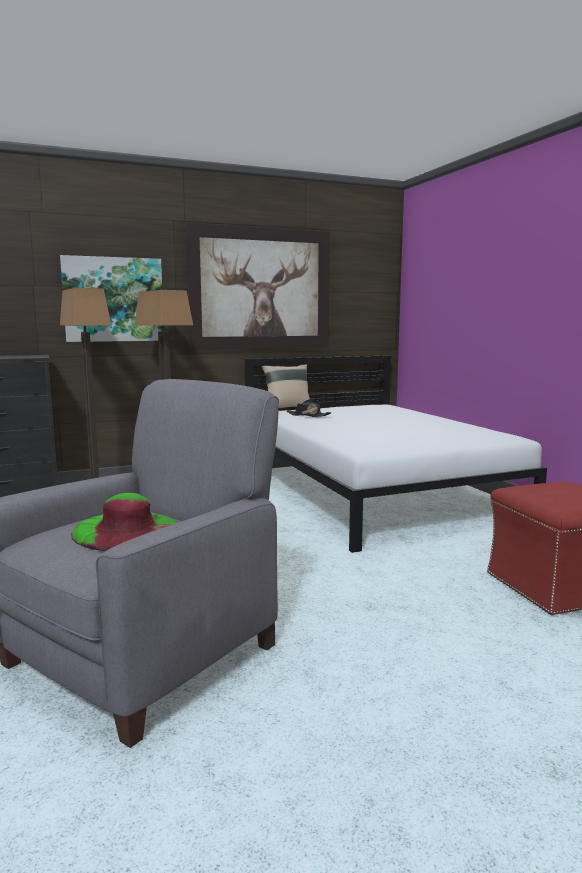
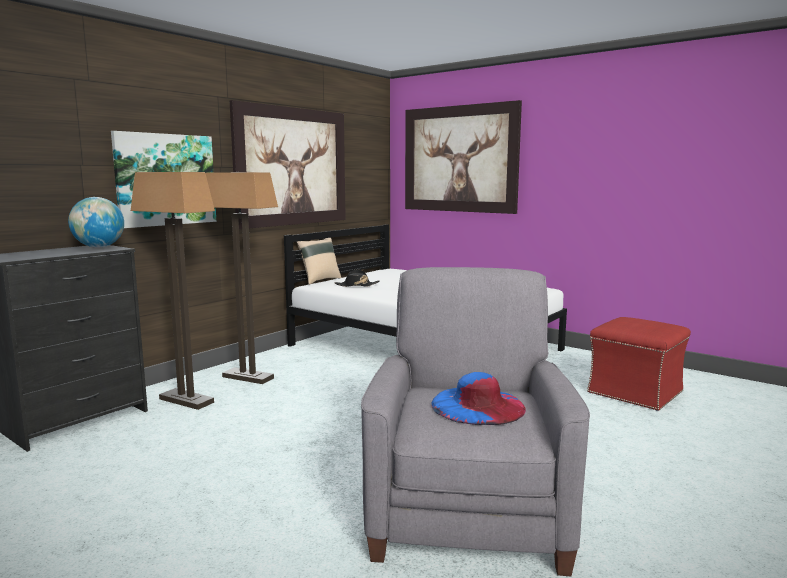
camera: 30 degrees left, 0 degrees up
(32, 356) = (99, 247): none -> globe
(127, 531) = (477, 405): green hat -> blue hat
(457, 277) = (459, 159): none -> picture

